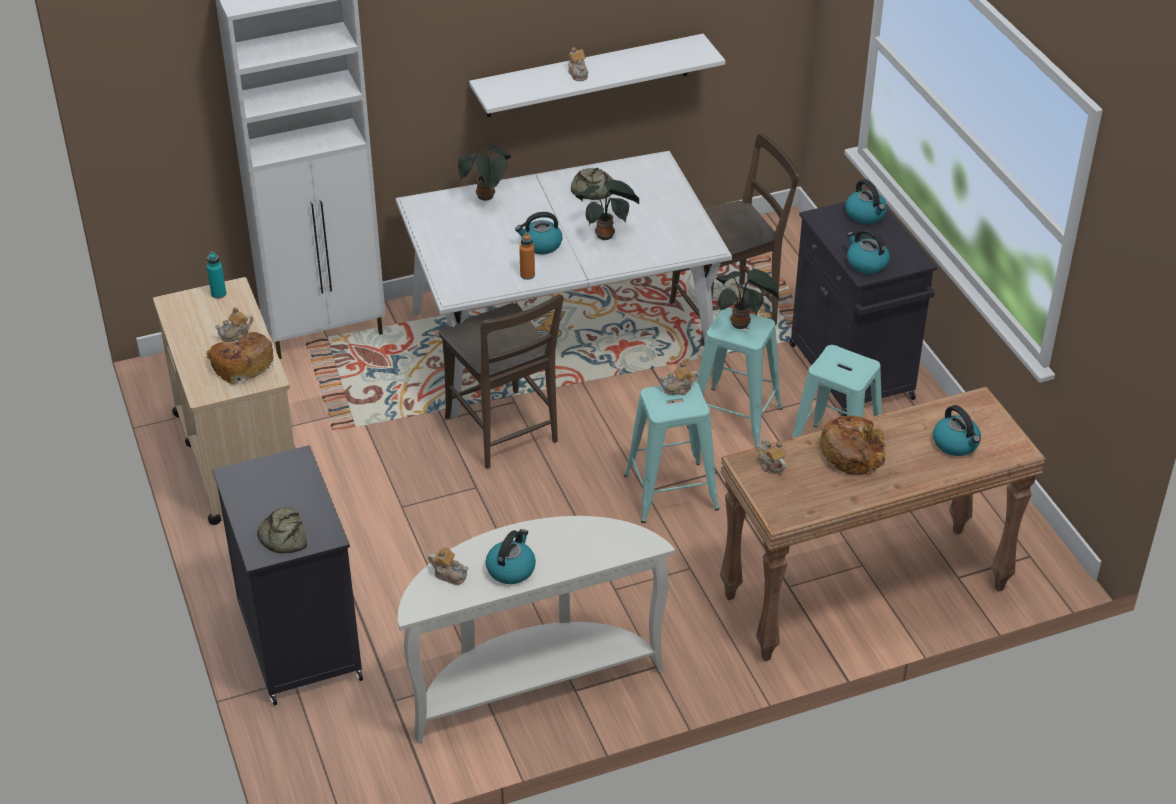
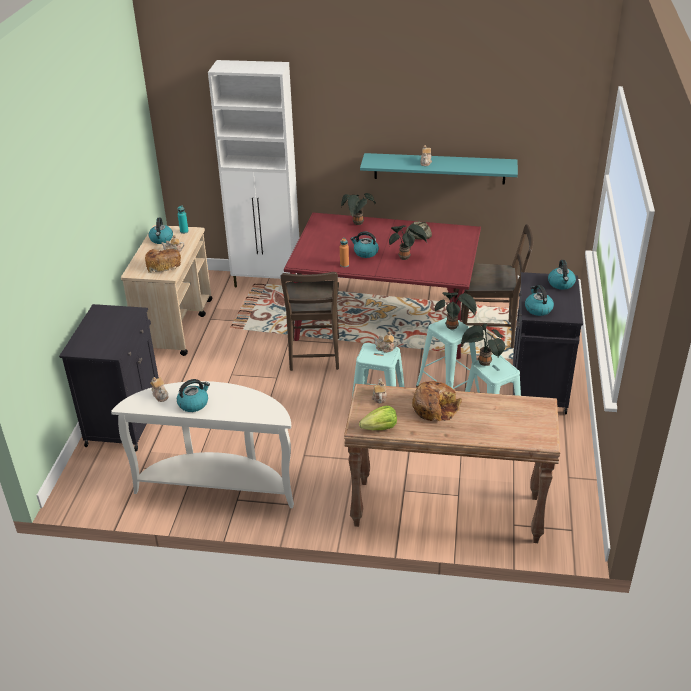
camera: 30 degrees right, 5 degrees down
(284, 537) = (91, 345): bread -> none
(563, 338) = (386, 319): white dining table -> red dining table
(588, 76) = (439, 168): white shelf -> turquoise shelf
(809, 508) = (380, 428): none -> lettuce
(823, 365) = (483, 363): none -> potted plant
(956, 444) = (506, 424): kettle -> kettle (161, 239)

